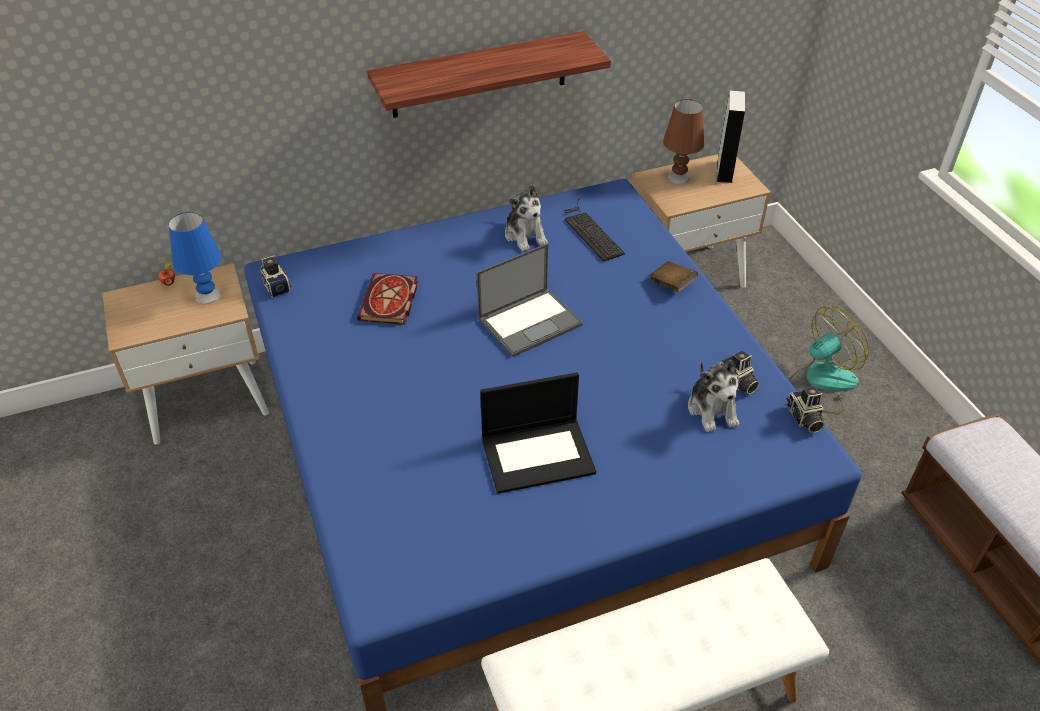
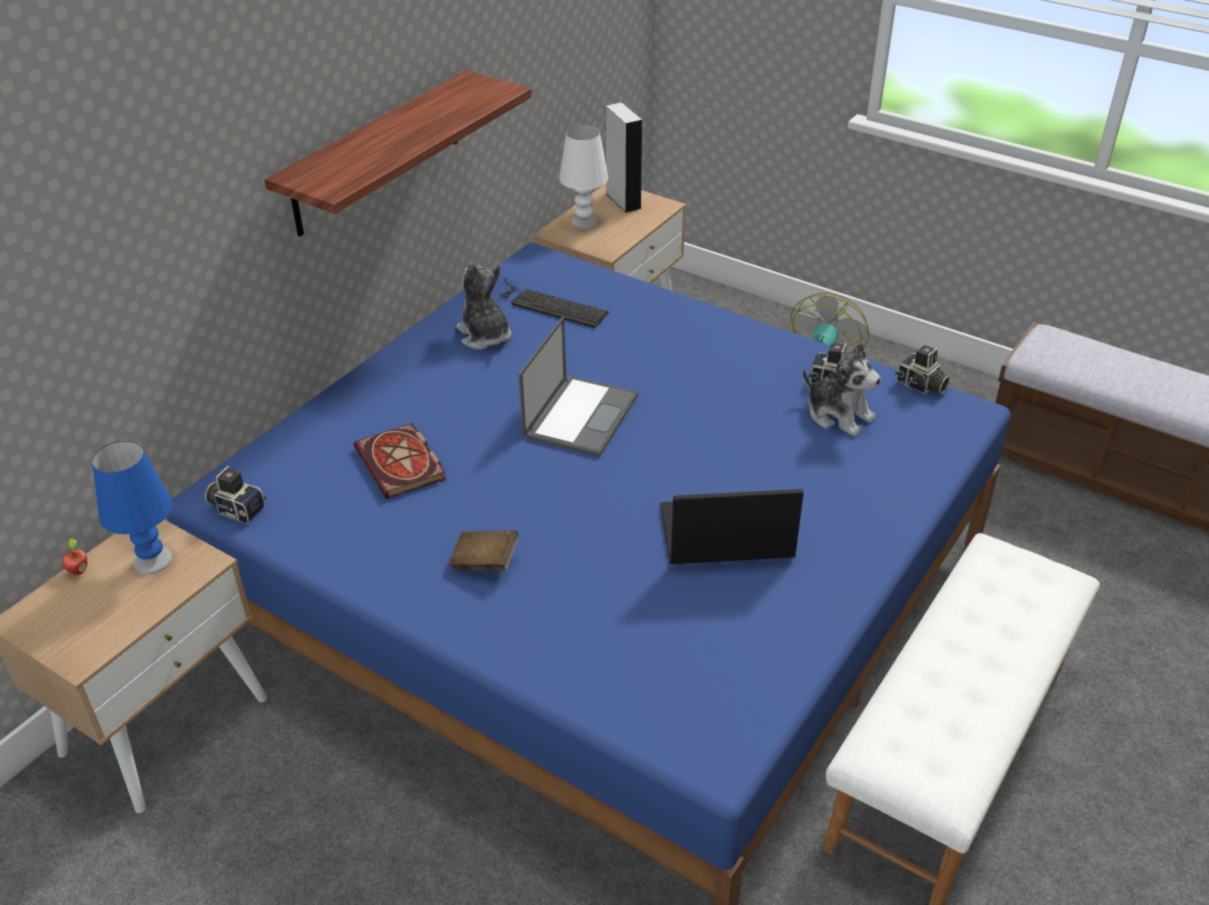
camera: 35 degrees left, 5 degrees down
(525, 235) = (484, 336): plush toy -> plush toy turned 150 degrees counterclockwise
(538, 454) = (725, 534): laptop -> laptop turned 135 degrees counterclockwise
(671, 284) = (684, 322): brown book -> brown book (484, 562)
(679, 177) = (584, 222): brown table lamp -> white table lamp

